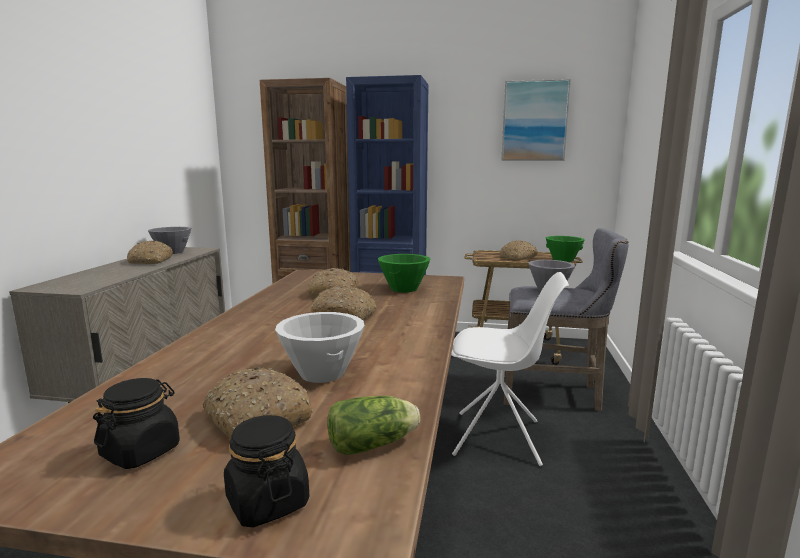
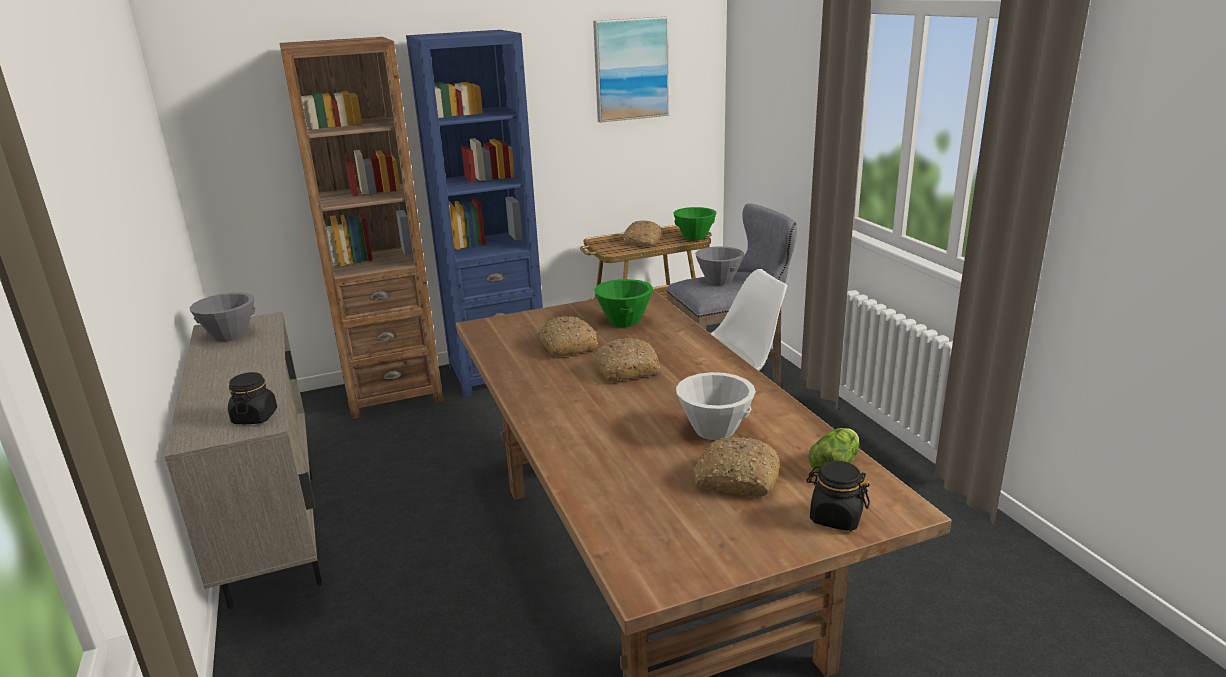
camera: 30 degrees left, 10 degrees up
(141, 451) = (707, 526): black jar -> black jar (255, 417)
(151, 261) = (240, 358): bread -> none

